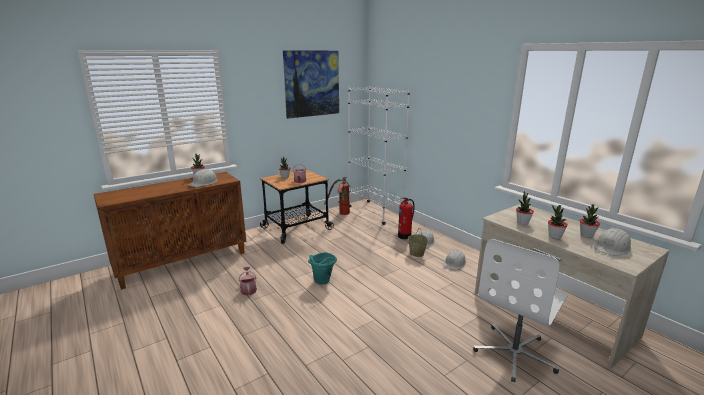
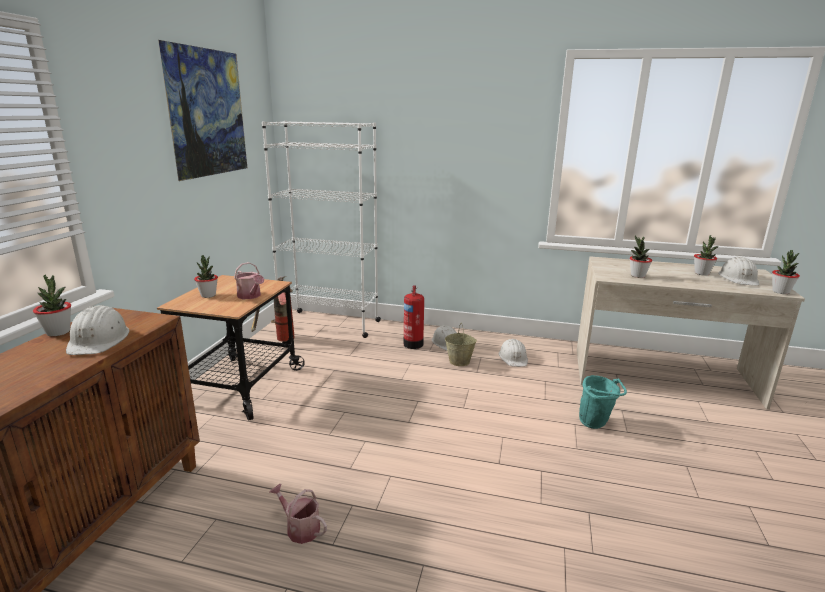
camera: 40 degrees left, 0 degrees up
(322, 282) = (403, 454): turquoise bucket -> turquoise bucket (596, 424)
(515, 353) = (703, 434): white office chair -> none
(554, 237) = (688, 282): potted plant -> potted plant (780, 292)

